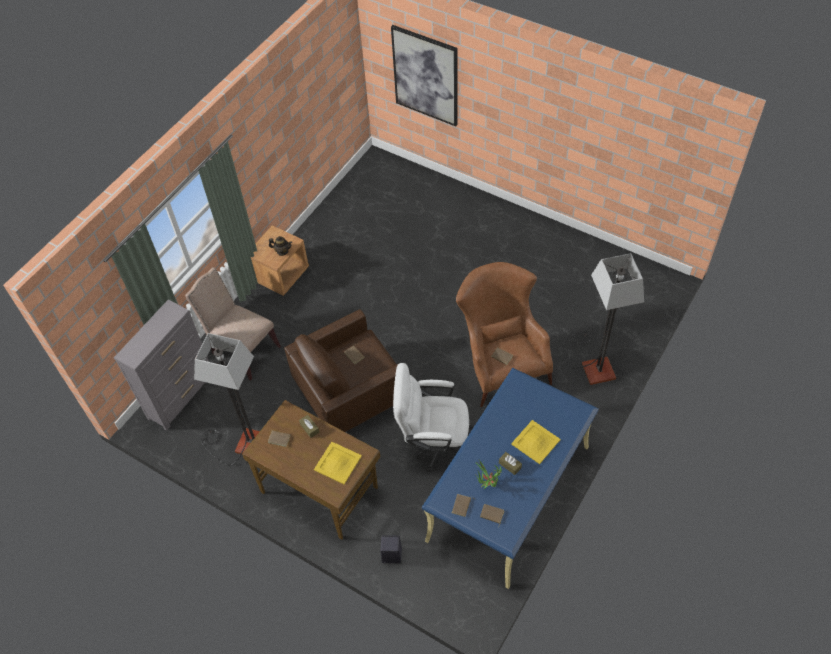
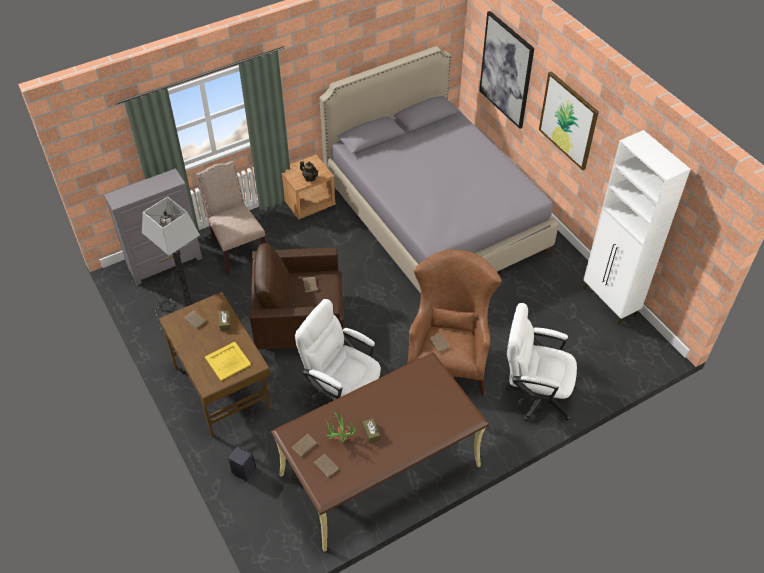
camera: 25 degrees right, 5 degrees down
(406, 238) = (434, 216): none -> grey bed
(508, 494) = (379, 470): blue desk -> brown desk
(513, 104) = (568, 120): none -> picture
(535, 441) = (408, 424): yellow tray -> none
(592, 364) = (534, 395): floor lamp -> white office chair
(603, 254) = (610, 303): none -> white cabinet

